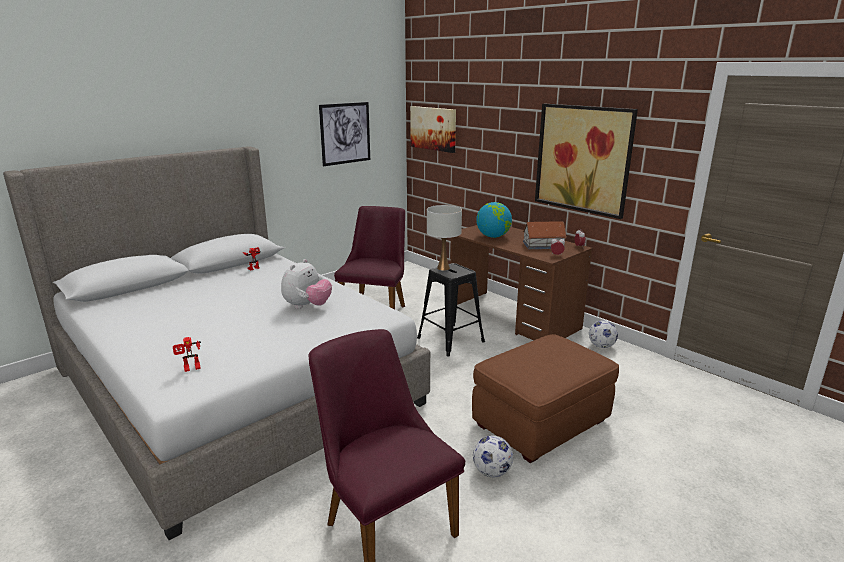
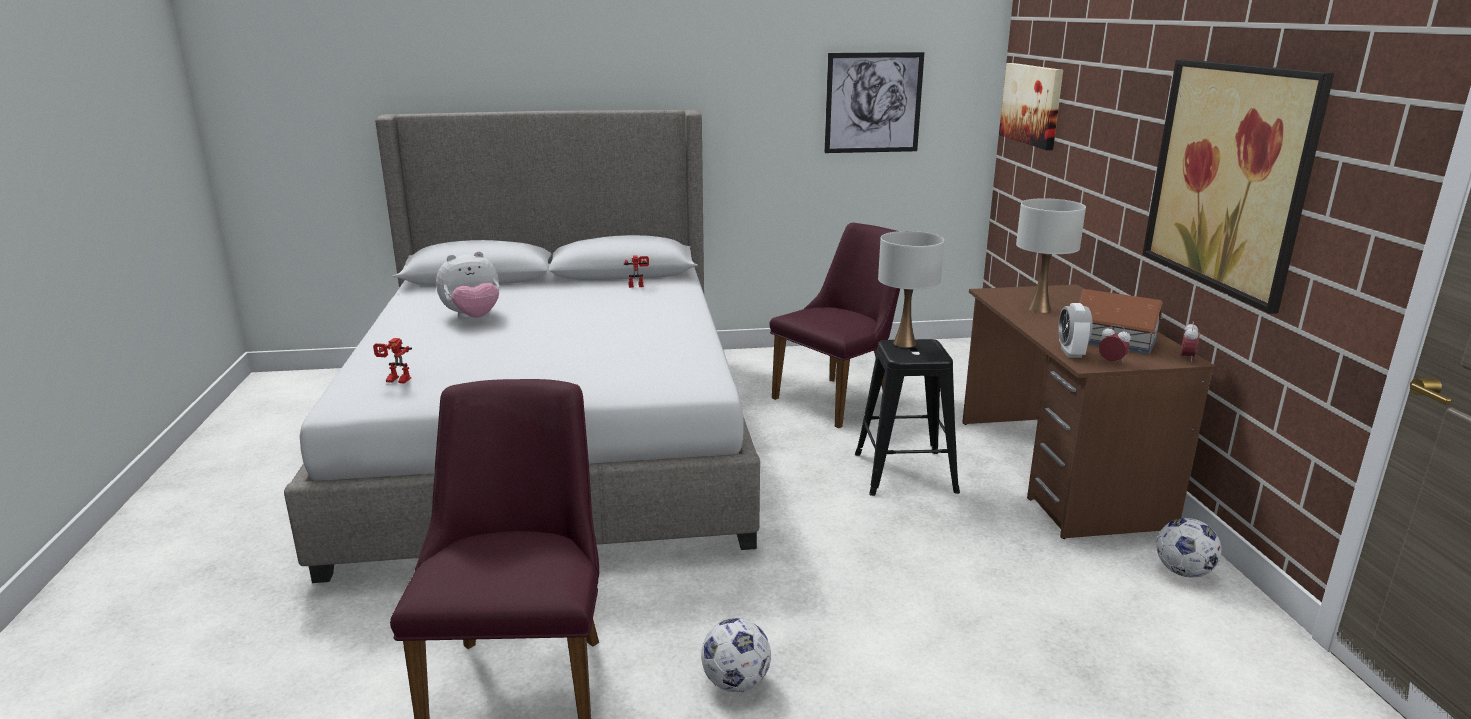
camera: 35 degrees right, 0 degrees up
(307, 306) = (623, 347): plush toy -> plush toy (473, 317)
(493, 236) = (1039, 309): globe -> white table lamp
(536, 254) = (1071, 352): none -> alarm clock
(542, 423) = (903, 649): brown ottoman -> none

